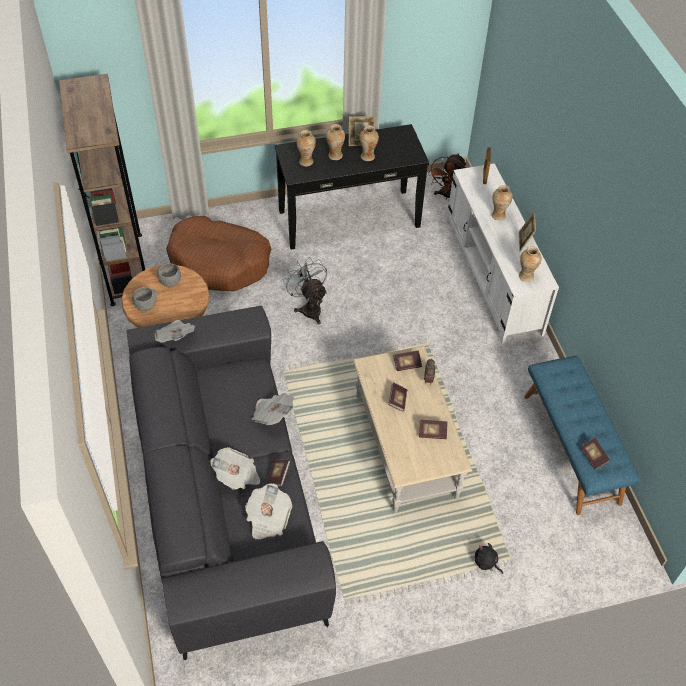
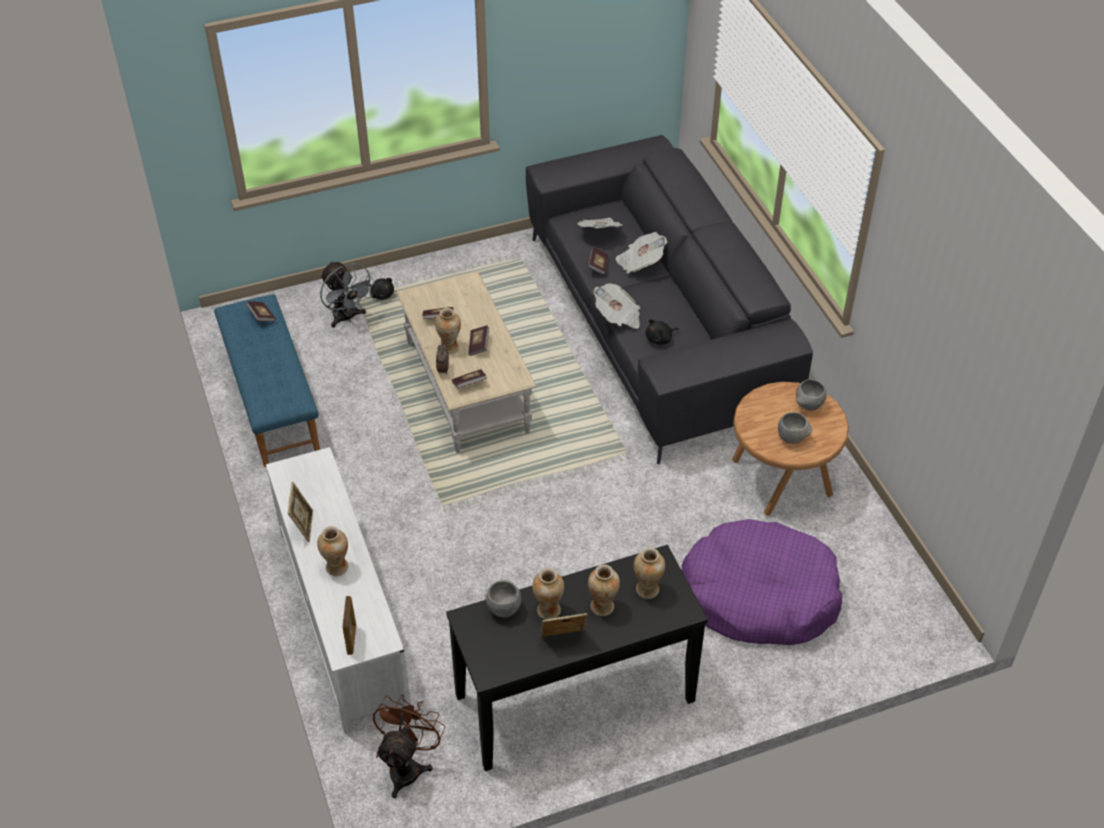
camera: 175 degrees right, 5 degrees down
(126, 268) = (891, 572): brown bookcase -> none
(175, 338) = (748, 339): newspaper -> none
(220, 262) = (759, 595): brown dog bed -> purple dog bed
(242, 388) = (660, 339): none -> black plush toy
(309, 308) = (610, 539): grey fan -> grey fan (347, 318)
(394, 160) = (504, 608): none -> grey bowl
(526, 276) = (309, 474): vase -> vase (449, 348)

